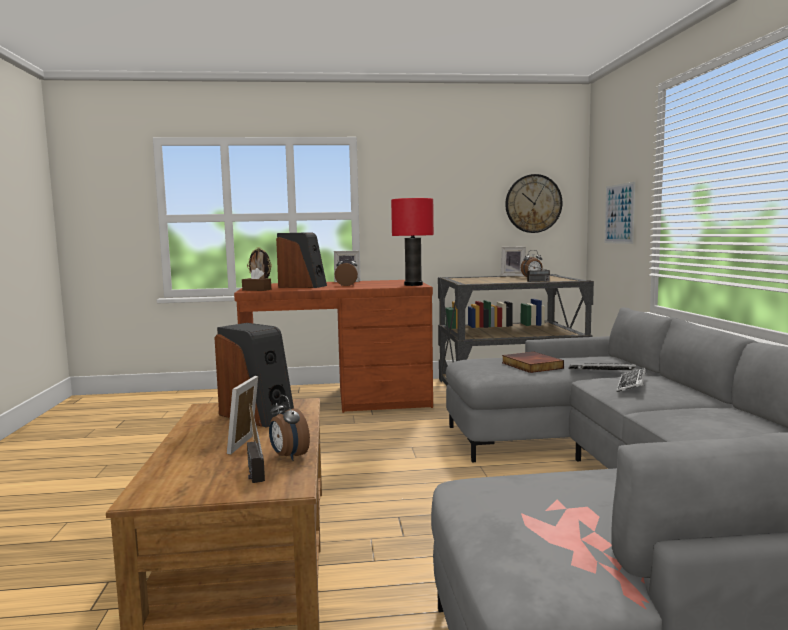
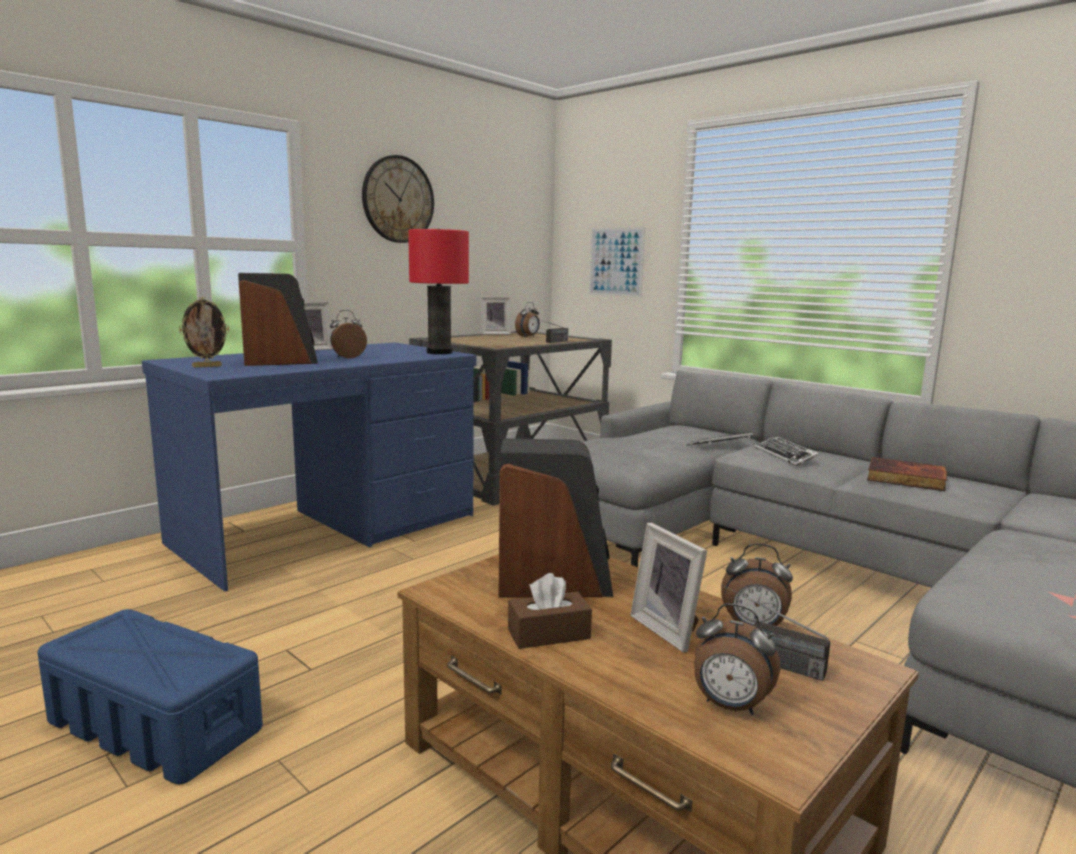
camera: 40 degrees left, 5 degrees up
(134, 460) = (154, 725): none -> blue storage box
(185, 476) = (730, 706): none -> alarm clock
(256, 290) = (228, 373): brown tissue box -> brown tissue box (548, 634)
(339, 399) = (329, 529): brown desk -> blue desk
(530, 365) = (645, 446): book -> book (905, 479)
(533, 203) = (505, 242): wall clock -> wall clock (398, 199)

